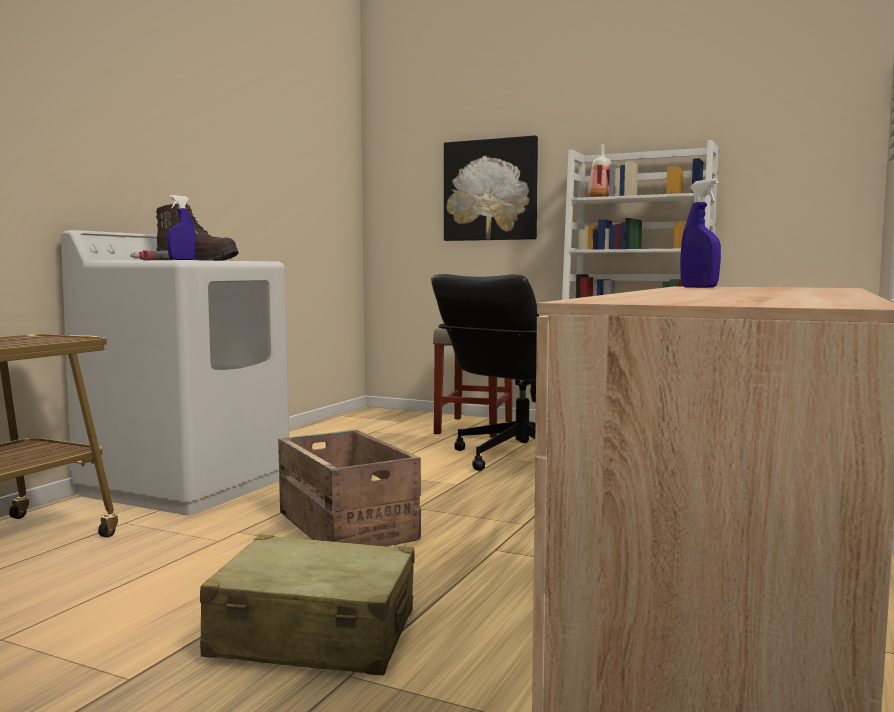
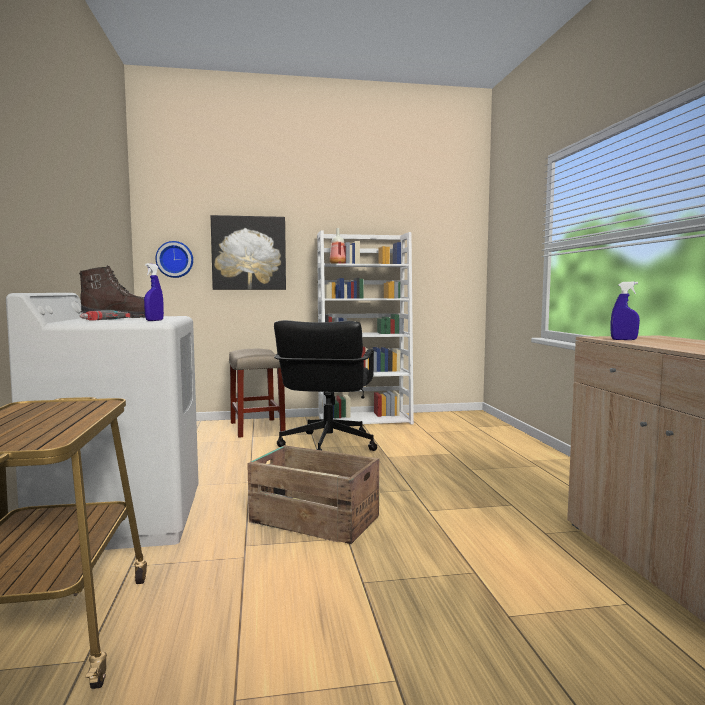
camera: 35 degrees left, 0 degrees up
(314, 634) = (441, 599): beige suitcase -> none
(405, 203) = (175, 259): none -> wall clock

